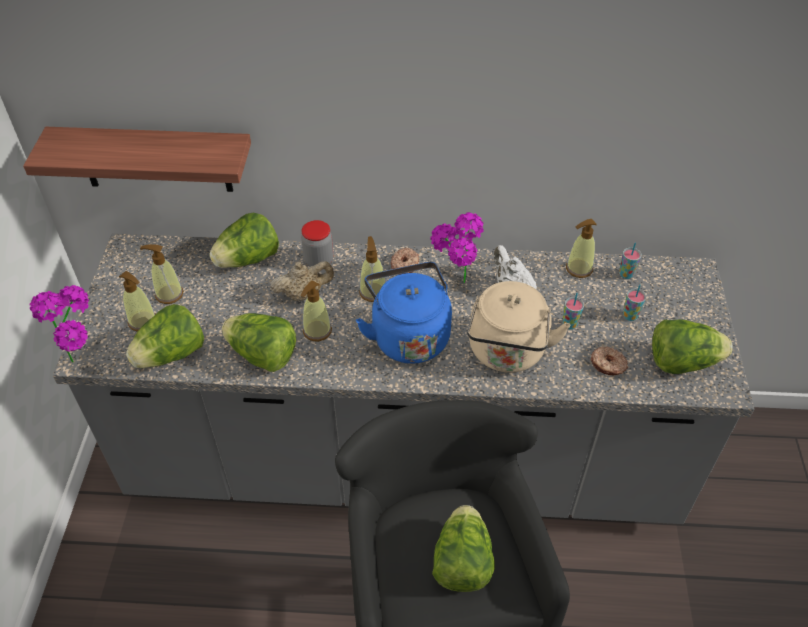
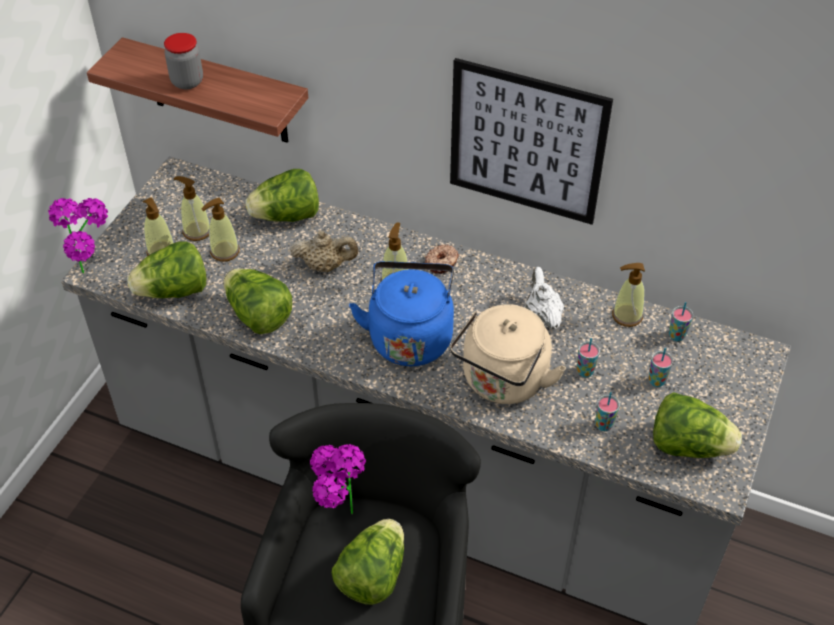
camera: 20 degrees right, 0 degrees up
(317, 331) = (321, 306): soap dispenser -> soap dispenser (224, 252)
(319, 260) = (356, 235): jar -> jar (187, 81)
(455, 287) = (483, 300): potted plant -> potted plant (338, 516)
(471, 136) = (526, 142): none -> picture
(607, 365) = (603, 425): donut -> cup

